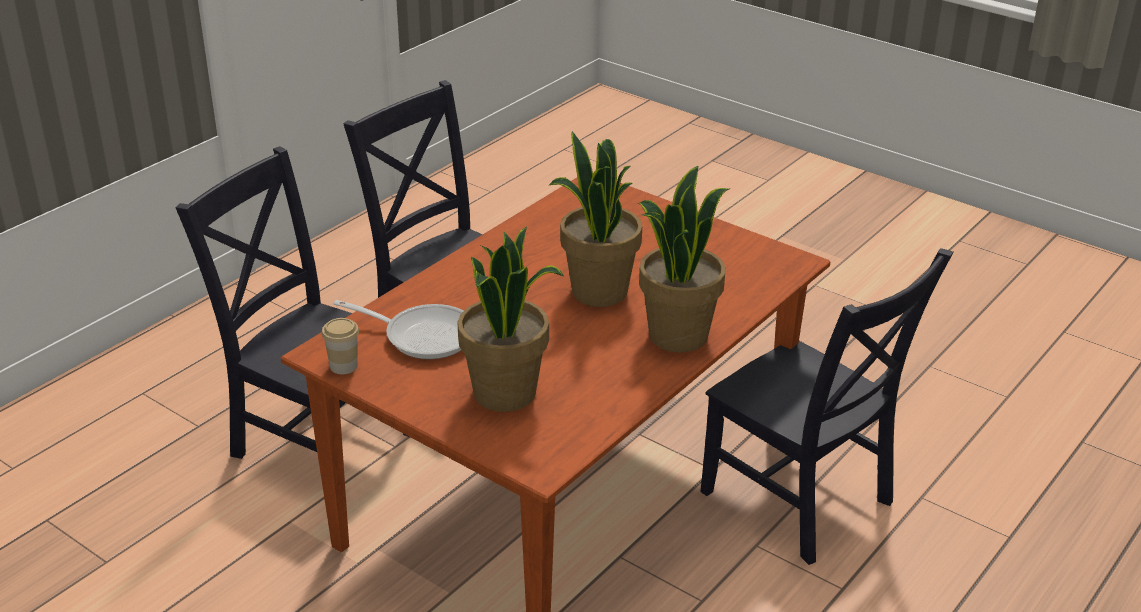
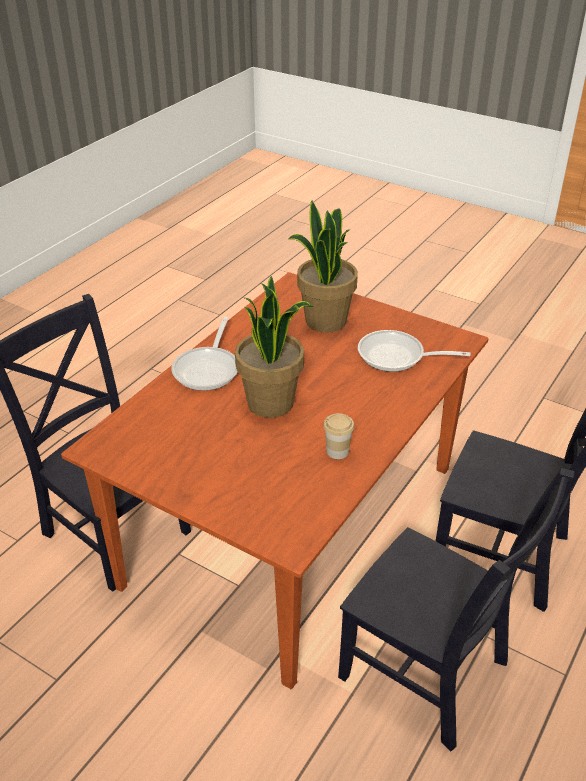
camera: 175 degrees right, 5 degrees up
(343, 366) = (440, 332): cup -> cup (337, 451)
(677, 335) = (208, 369): potted plant -> frying pan

